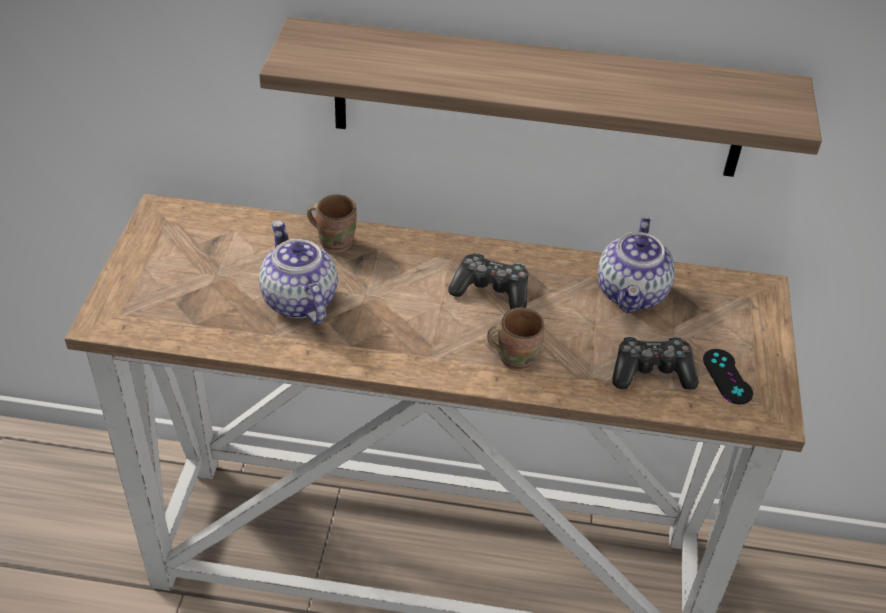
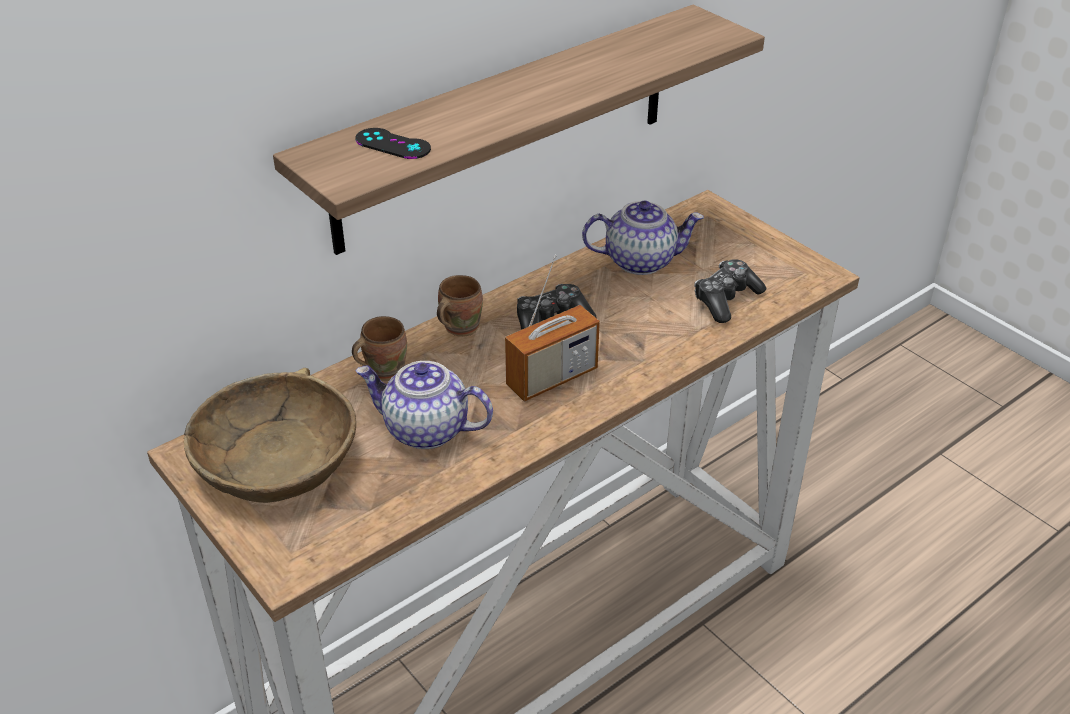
camera: 45 degrees left, 5 degrees down
(196, 249) = (275, 457): none -> brown bowl
(428, 329) = (552, 378): none -> radio
(514, 357) = (635, 352): brown mug -> brown mug (458, 327)
(632, 293) = (640, 260): teapot -> teapot turned 60 degrees counterclockwise
(727, 376) = (768, 270): black game controller -> black game controller (393, 144)

